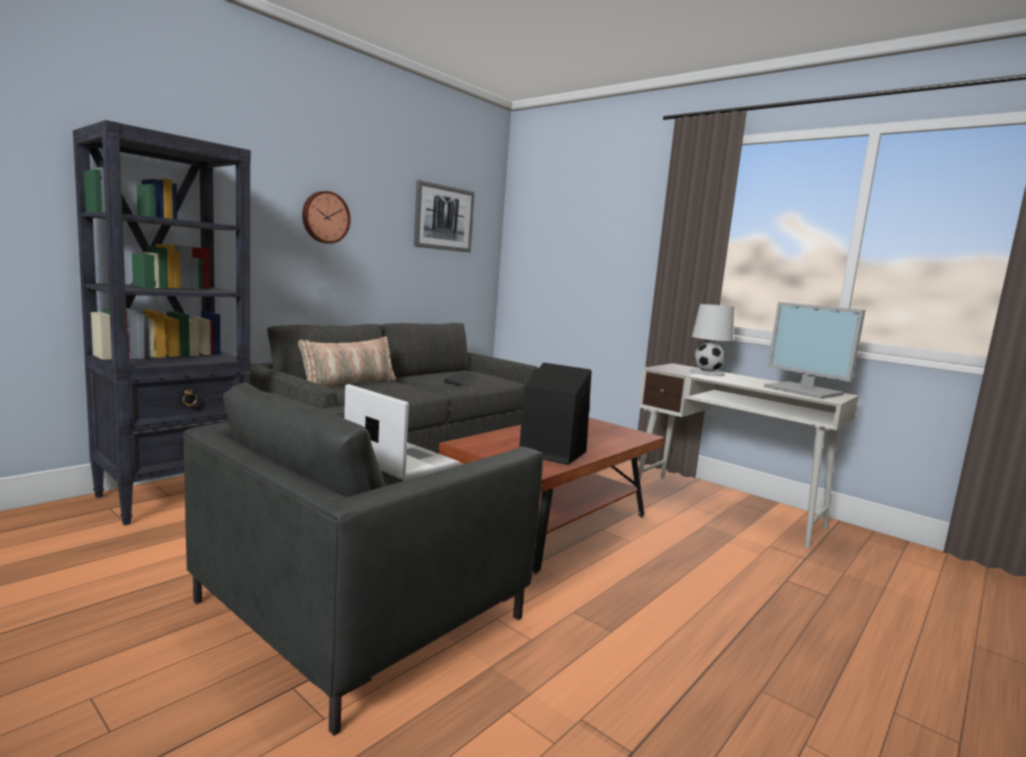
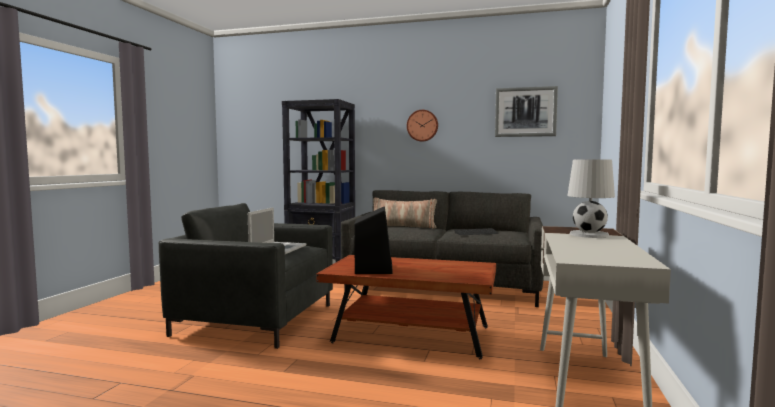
camera: 65 degrees right, 5 degrees down
(805, 391) = (601, 254): monitor -> none

